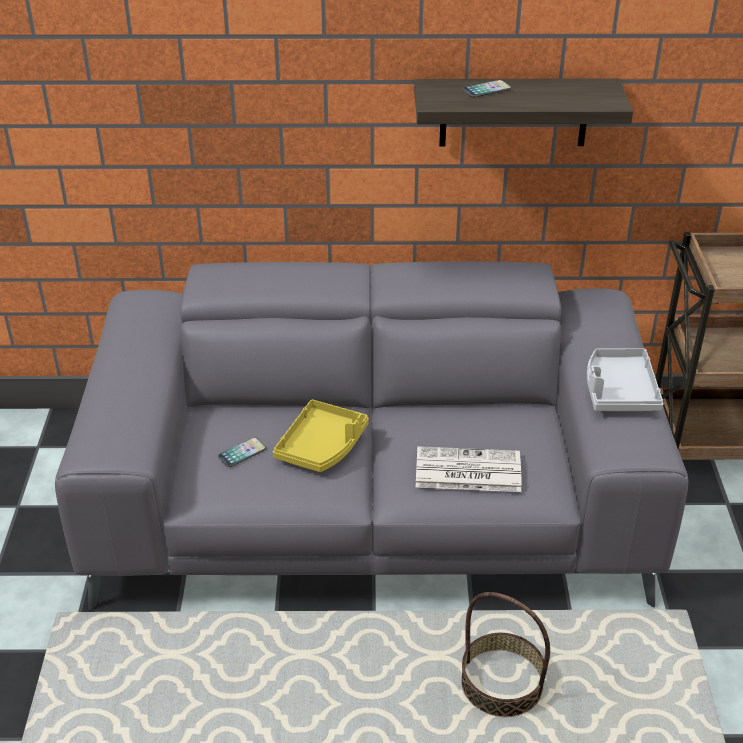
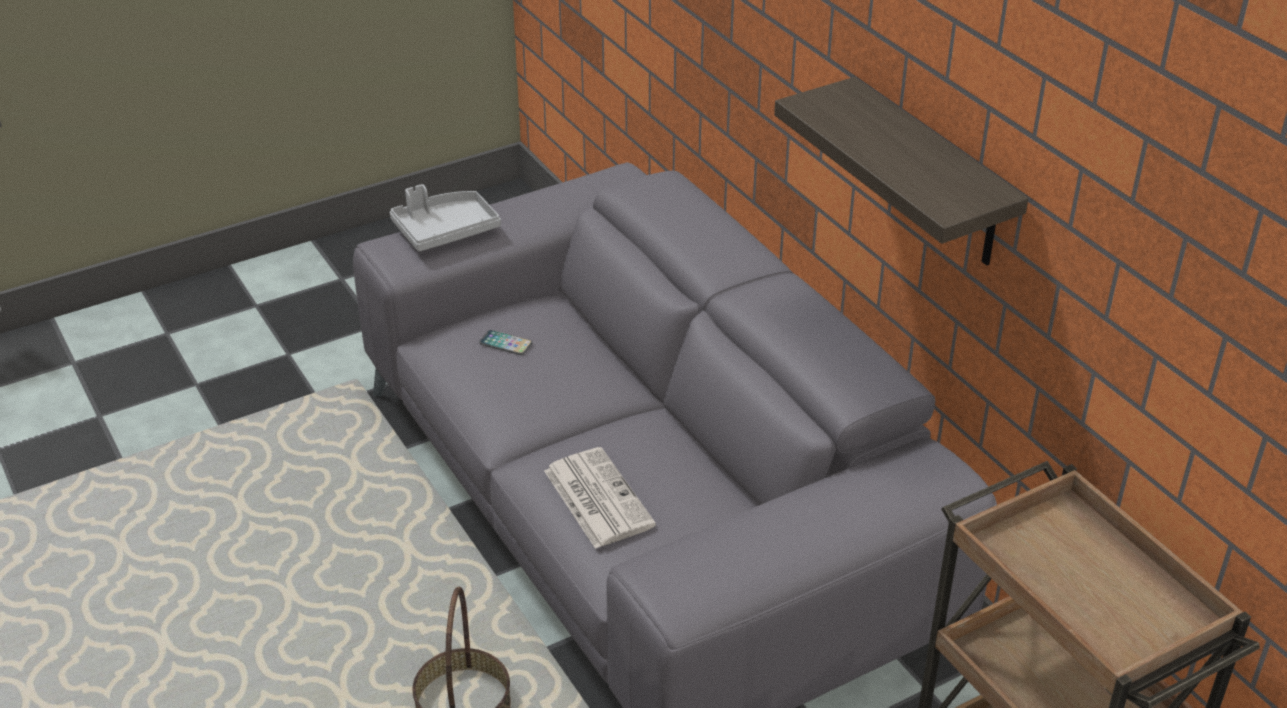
camera: 60 degrees right, 0 degrees up
(322, 446) = (555, 388): yellow tray -> none
(486, 90) = (878, 123): phone -> none
(619, 390) = (764, 540): grey tray -> grey tray (445, 230)

